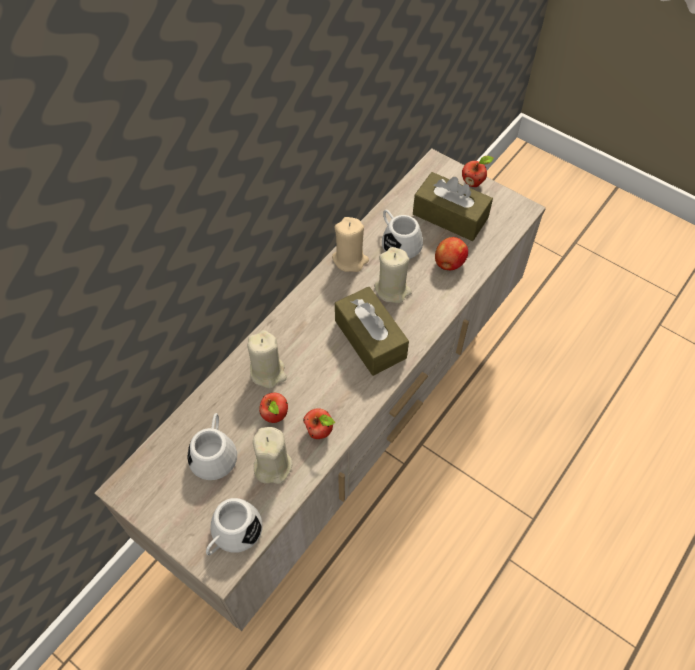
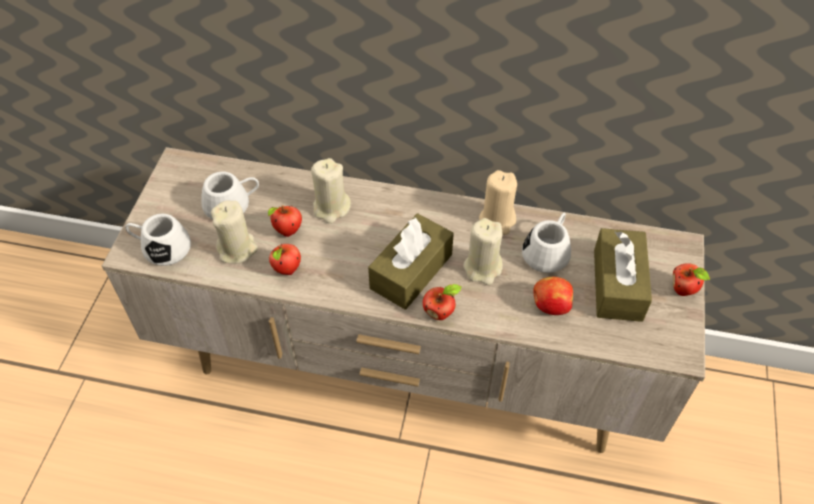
camera: 65 degrees right, 5 degrees down
(421, 336) = (440, 313): none -> apple

